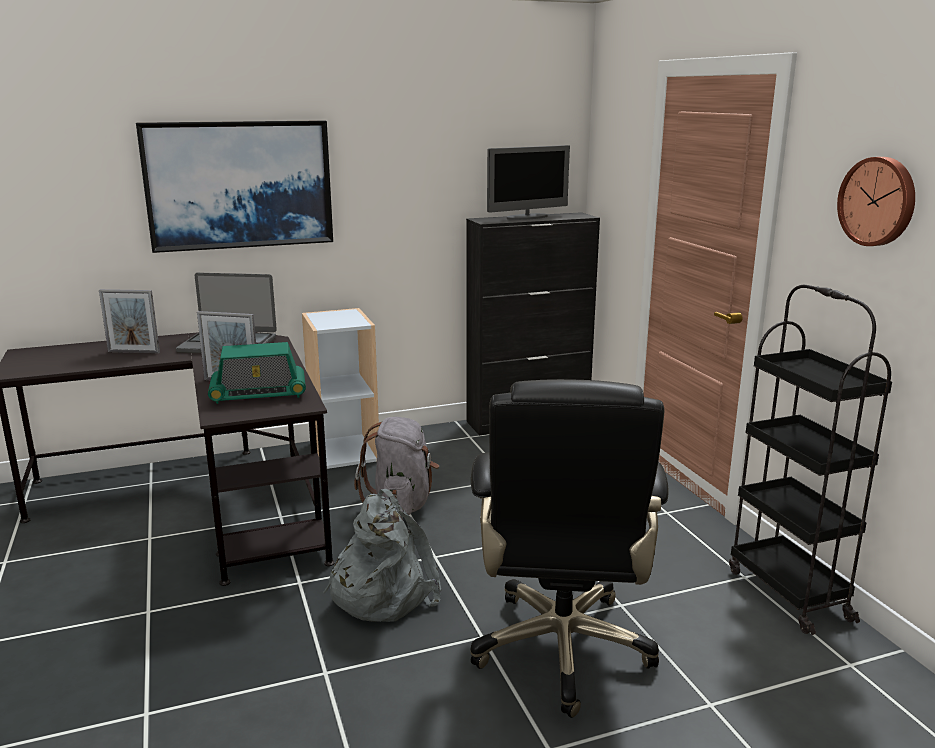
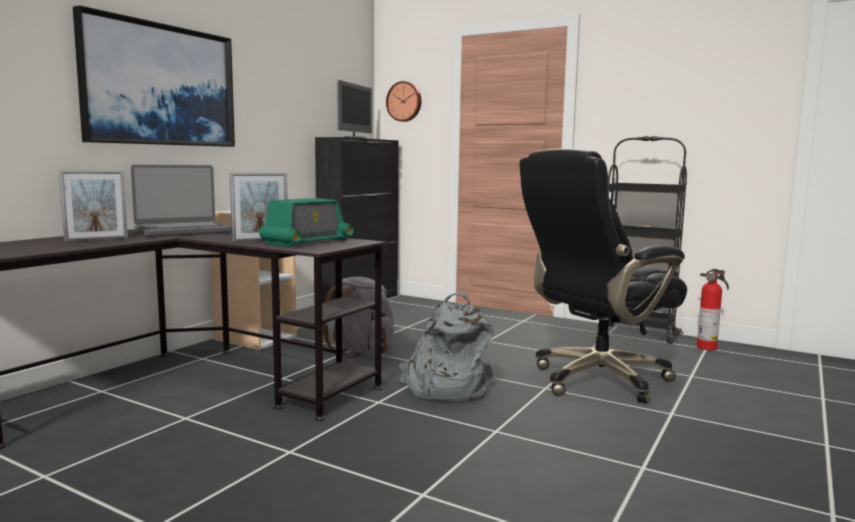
camera: 40 degrees left, 10 degrees down
(560, 653) = (595, 381): black office chair -> black office chair turned 90 degrees clockwise
(855, 665) = (708, 348): none -> fire extinguisher
(878, 201) = (657, 89): wall clock -> wall clock (404, 101)

